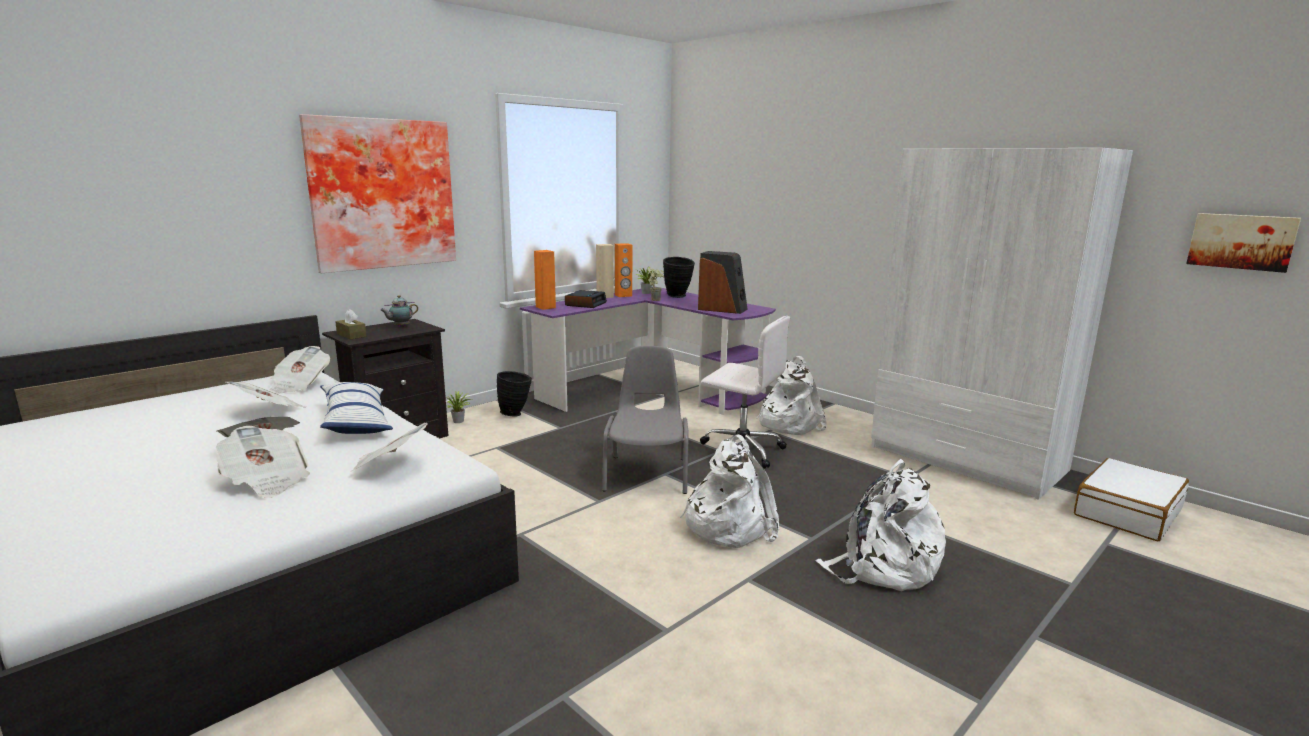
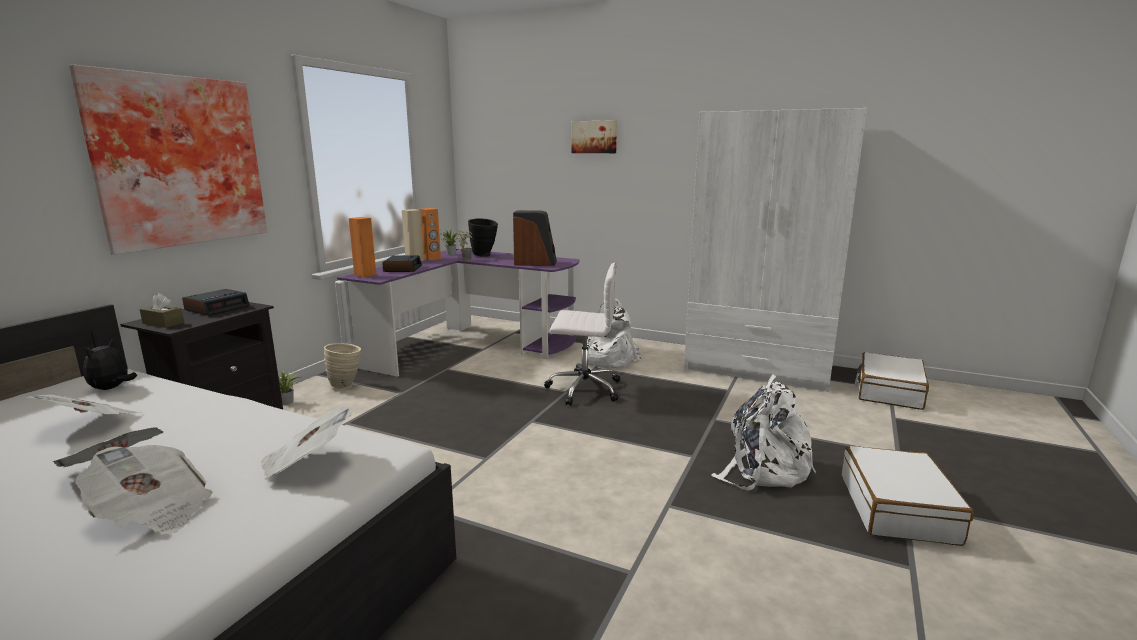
camera: 20 degrees left, 0 degrees up
(299, 385) = (112, 388): newspaper -> plush toy
(356, 421) = (221, 419): pillow -> none
(400, 327) = (217, 308): teapot -> alarm clock
(516, 414) = (347, 386): black vase -> beige vase
(647, 473) = (515, 424): grey chair -> none
(728, 525) = (618, 459): white backpack -> none
(1019, 641) = (898, 509): none -> white suitcase
(1241, 241) = (945, 179): picture -> picture (594, 137)

